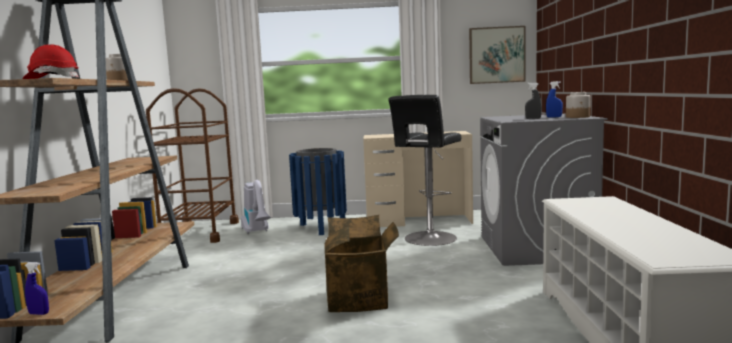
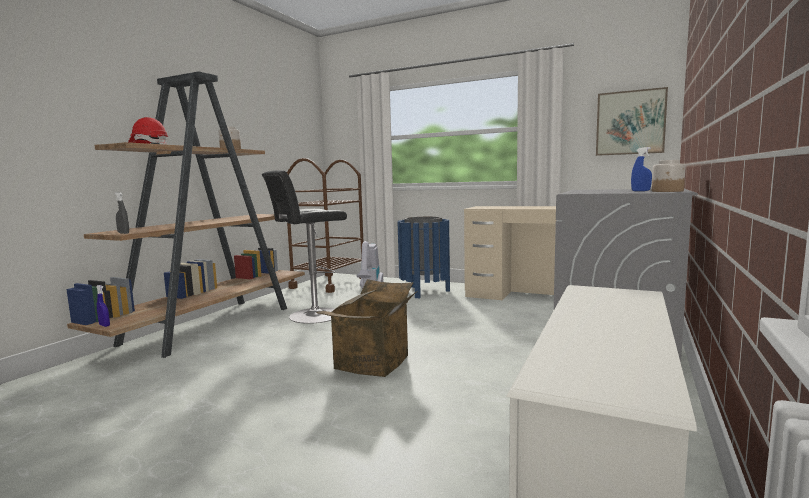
camera: 25 degrees right, 0 degrees up
(429, 239) = (509, 316): black stool -> black stool (311, 316)
(533, 119) = (608, 192): grey spray bottle -> grey spray bottle (123, 233)

